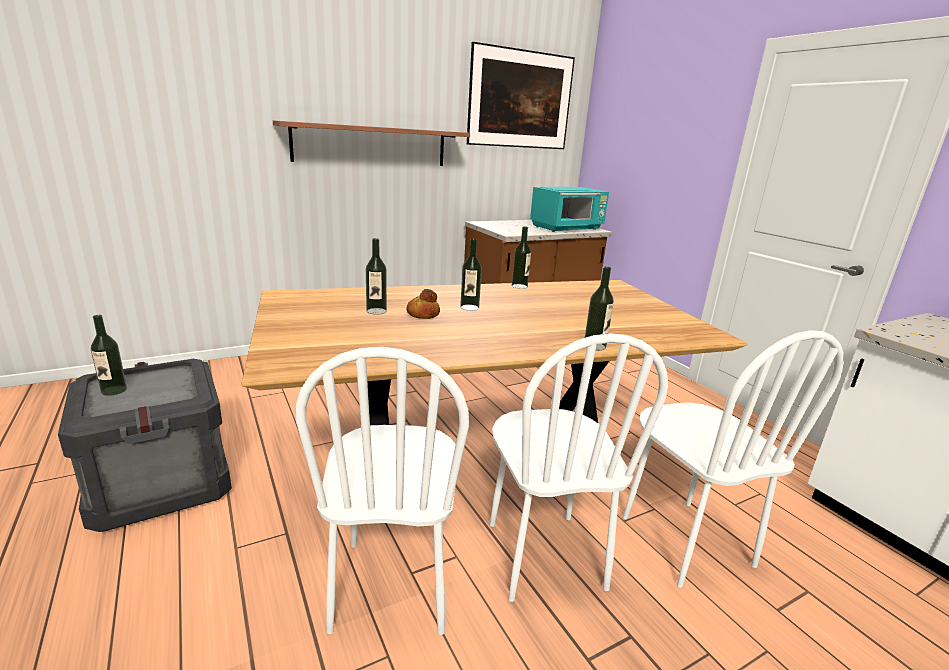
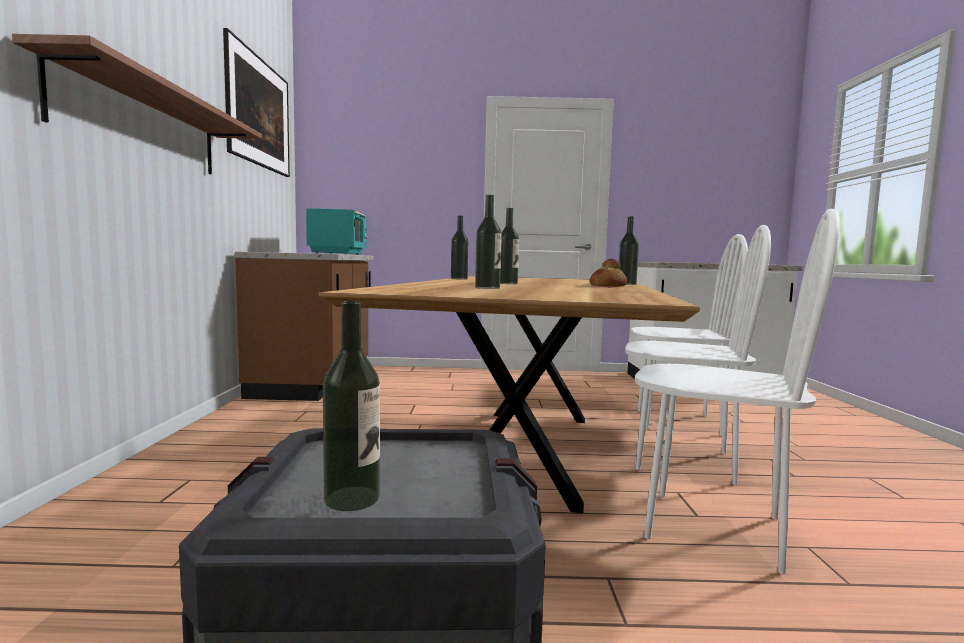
camera: 60 degrees left, 15 degrees down
(422, 314) = (513, 286): bread -> bread (607, 286)

